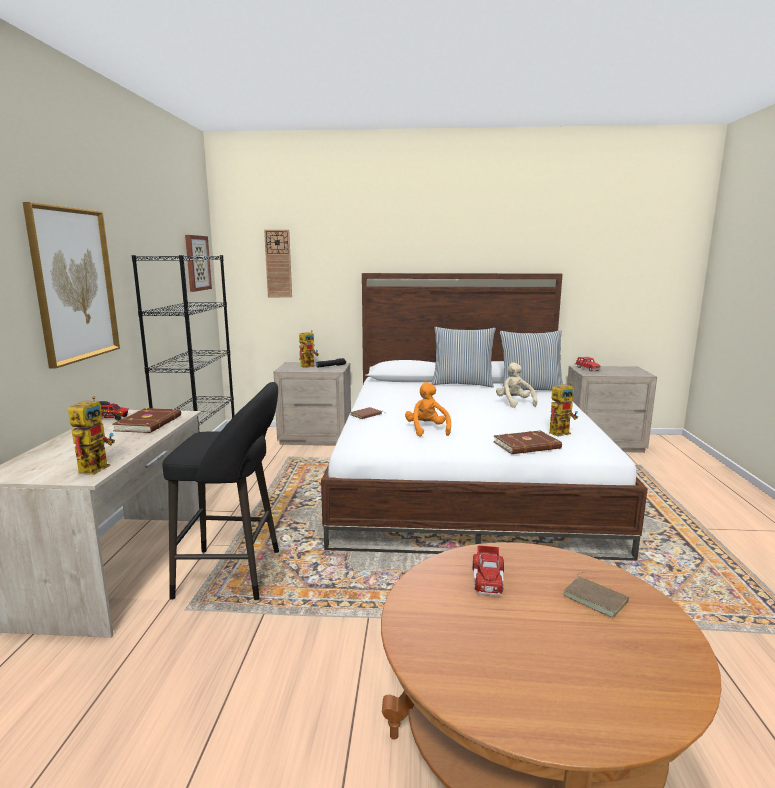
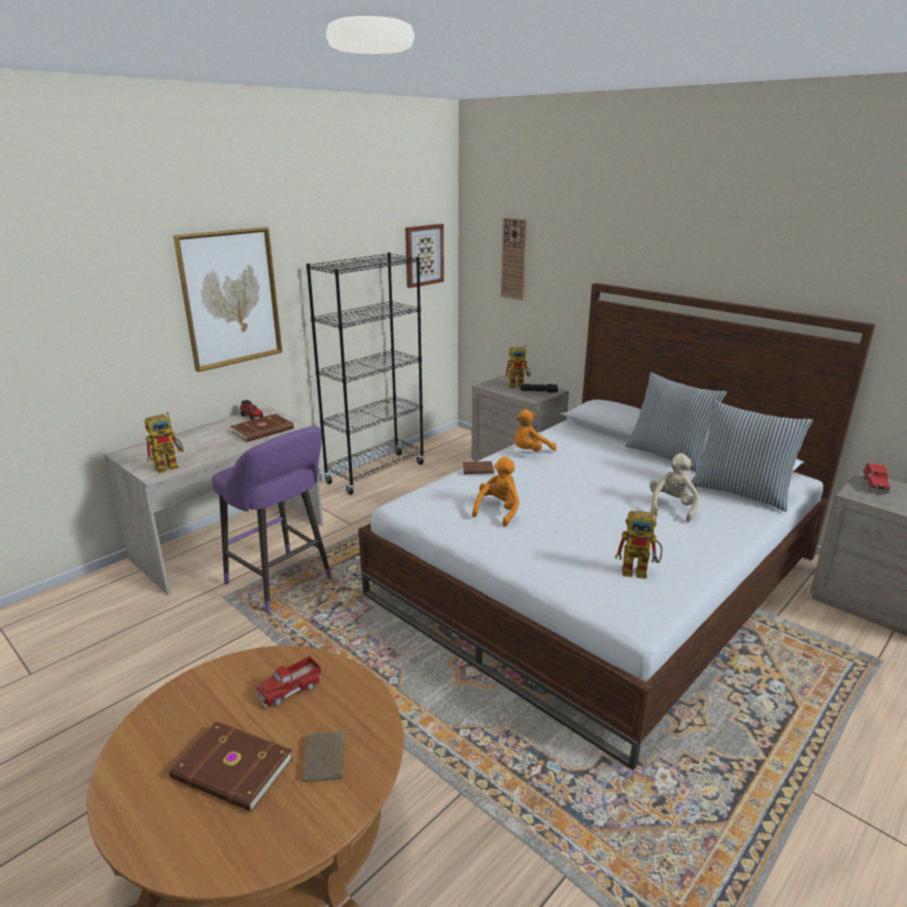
camera: 40 degrees right, 10 degrees up
(235, 574) = (282, 583): black stool -> purple stool
(380, 399) = (530, 452): none -> orange plush toy
(527, 446) = (559, 573): brown book -> brown book (232, 771)

